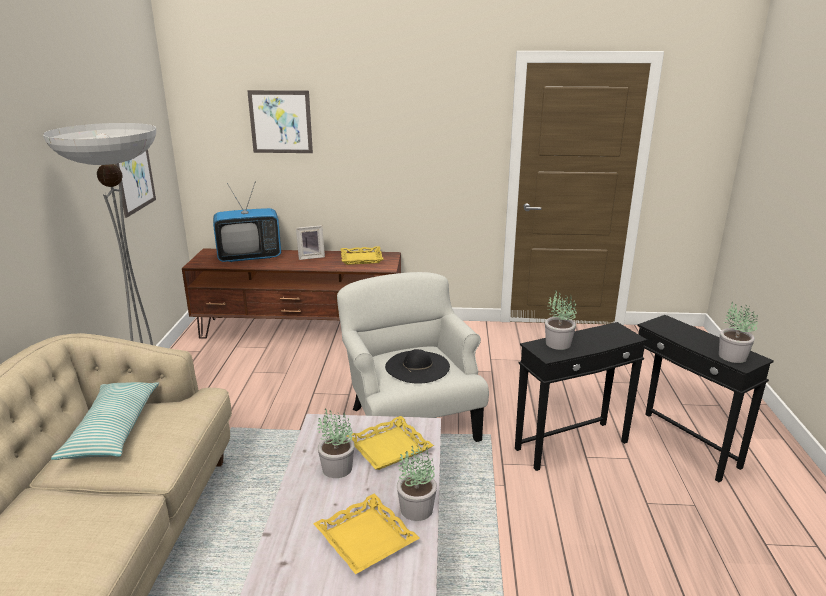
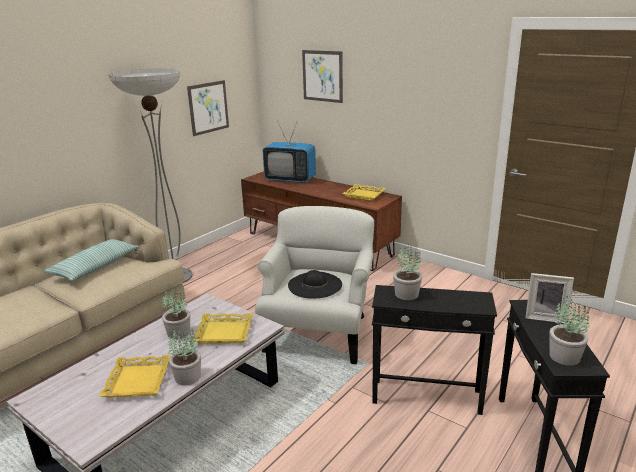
camera: 35 degrees right, 0 degrees up
(311, 257) = (330, 187): picture frame -> picture frame (545, 316)

